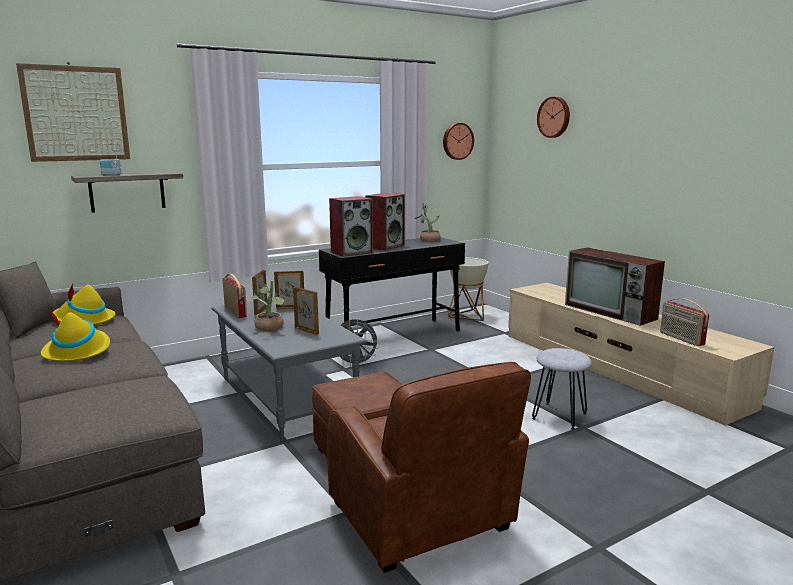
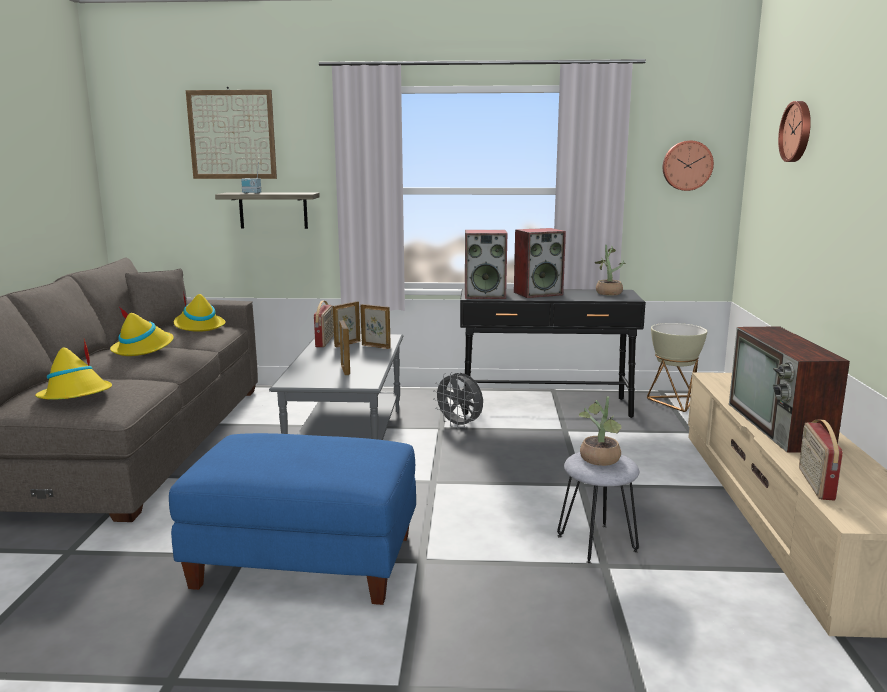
camera: 35 degrees right, 0 degrees up
(106, 409) = (77, 396): none -> yellow hat
(270, 328) = (321, 361): potted plant -> potted plant (600, 461)
(402, 497) = (303, 561): brown armchair -> blue ottoman

